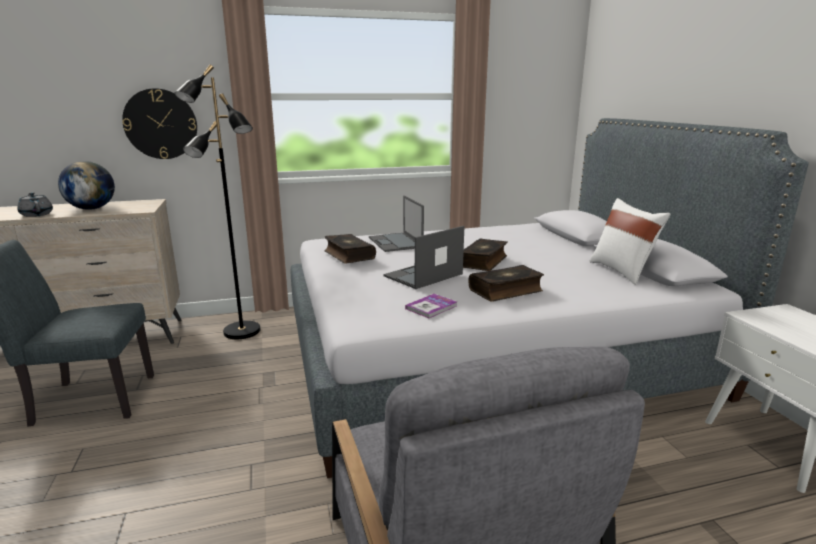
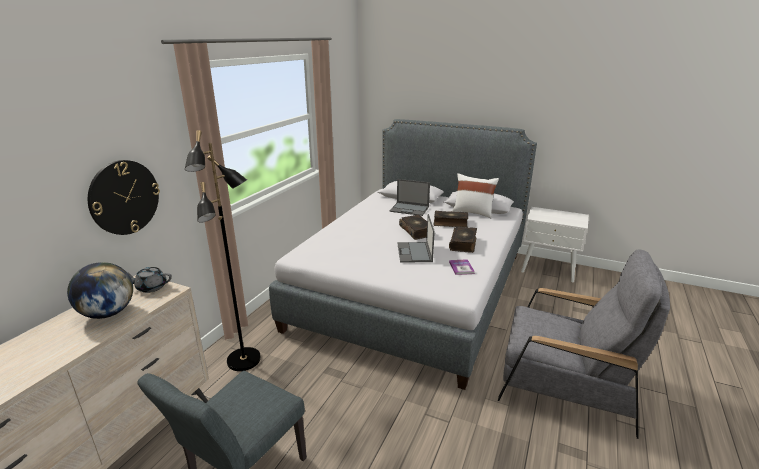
camera: 50 degrees left, 5 degrees up
(37, 214) = (70, 347): grey teapot -> grey teapot (151, 287)
(348, 255) = (348, 258): book -> book (450, 223)
(396, 242) = (348, 238): laptop -> laptop (410, 209)

